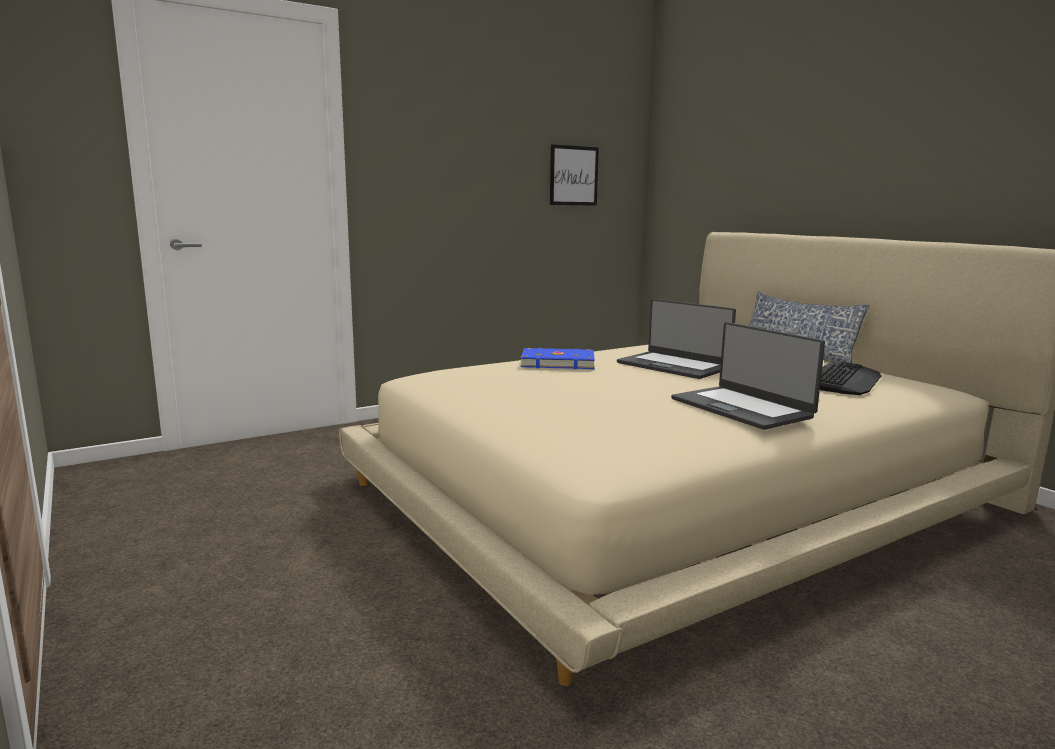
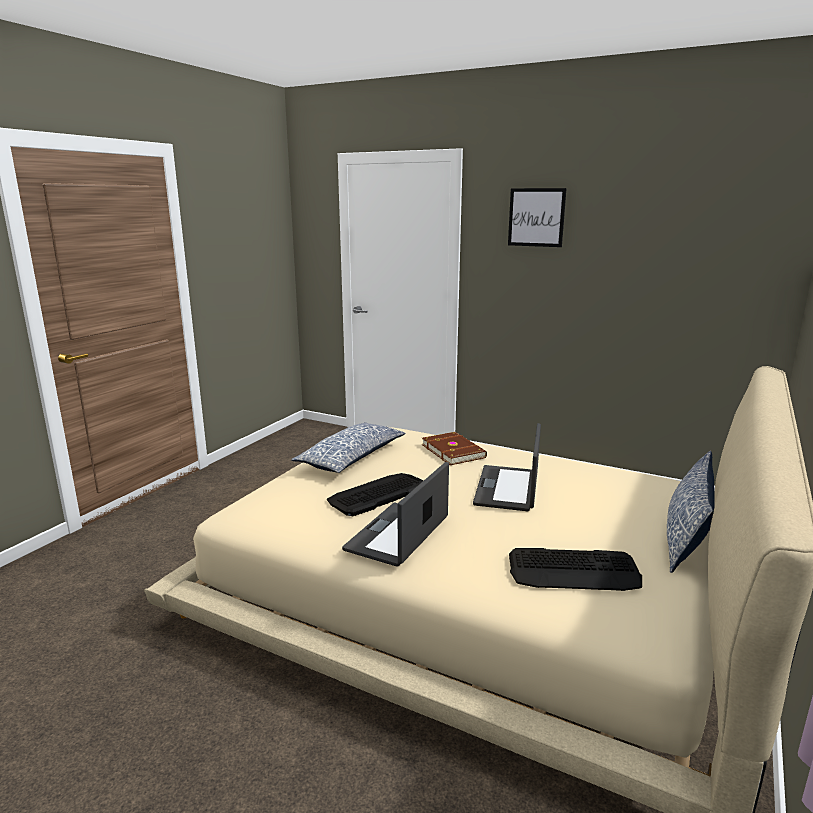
camera: 60 degrees right, 5 degrees up
(509, 393) = (352, 458): none -> pillow
(557, 362) = (454, 451): blue book -> brown book
(573, 175) = (685, 275): picture -> picture (536, 217)
(633, 399) = (377, 494): none -> keyboard

